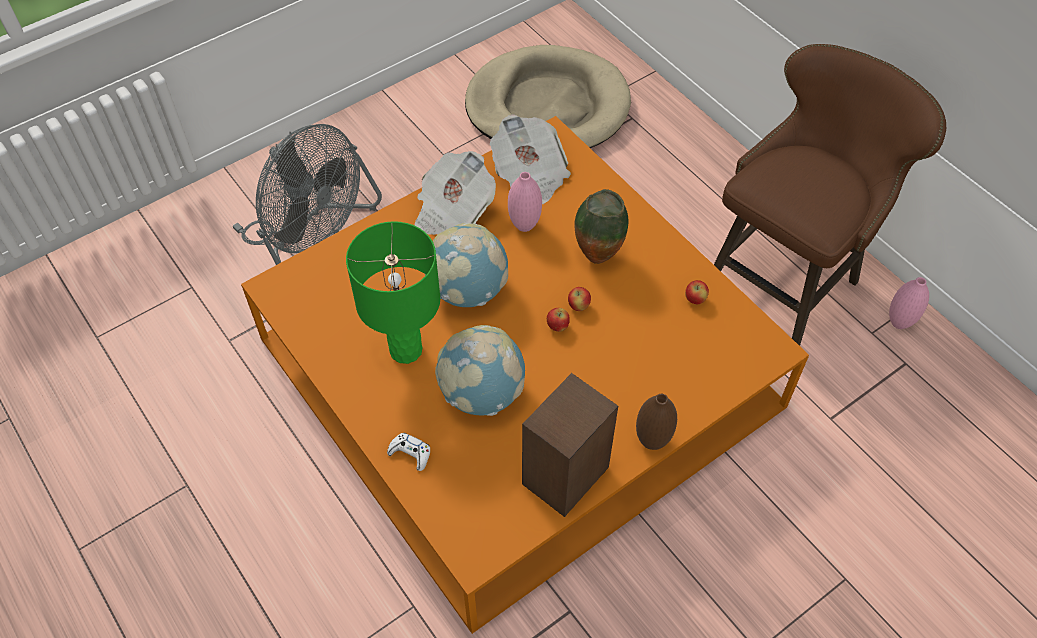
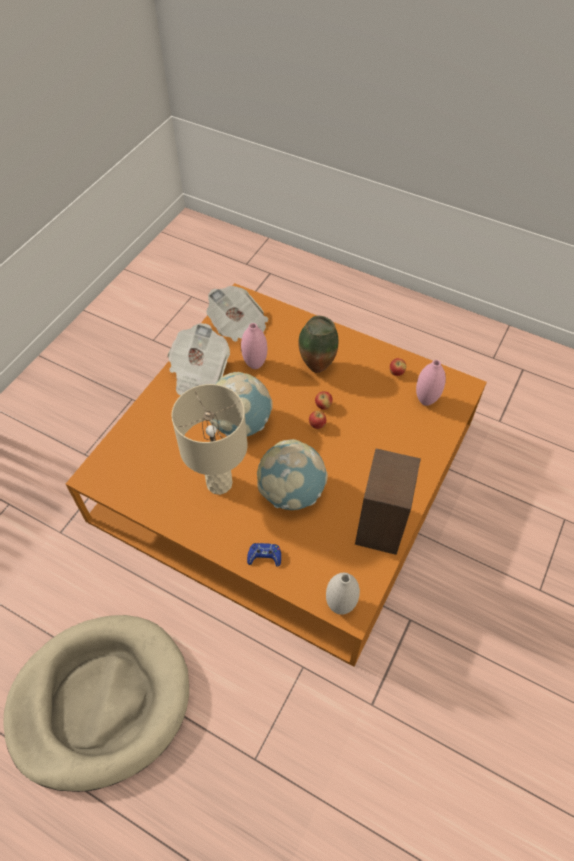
camera: 25 degrees left, 0 degrees up
(309, 240) = (84, 435): grey fan -> none
(406, 350) = (219, 483): green table lamp -> beige table lamp
(410, 453) = (264, 556): white game controller -> blue game controller
(465, 545) = (340, 605): none -> white vase
(547, 106) = (209, 283): beige dog bed -> beige dog bed (100, 701)
(652, 441) = (423, 478): brown vase -> none
(785, 280) = (424, 344): brown stool -> none
(899, 323) = (505, 345): pink vase -> pink vase (426, 400)

